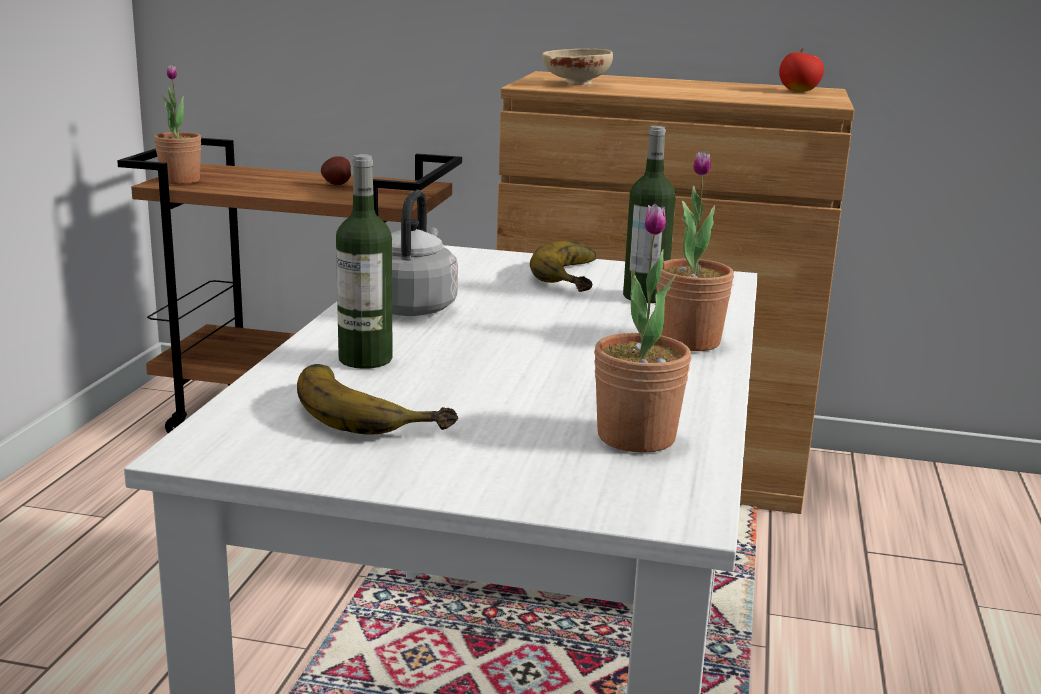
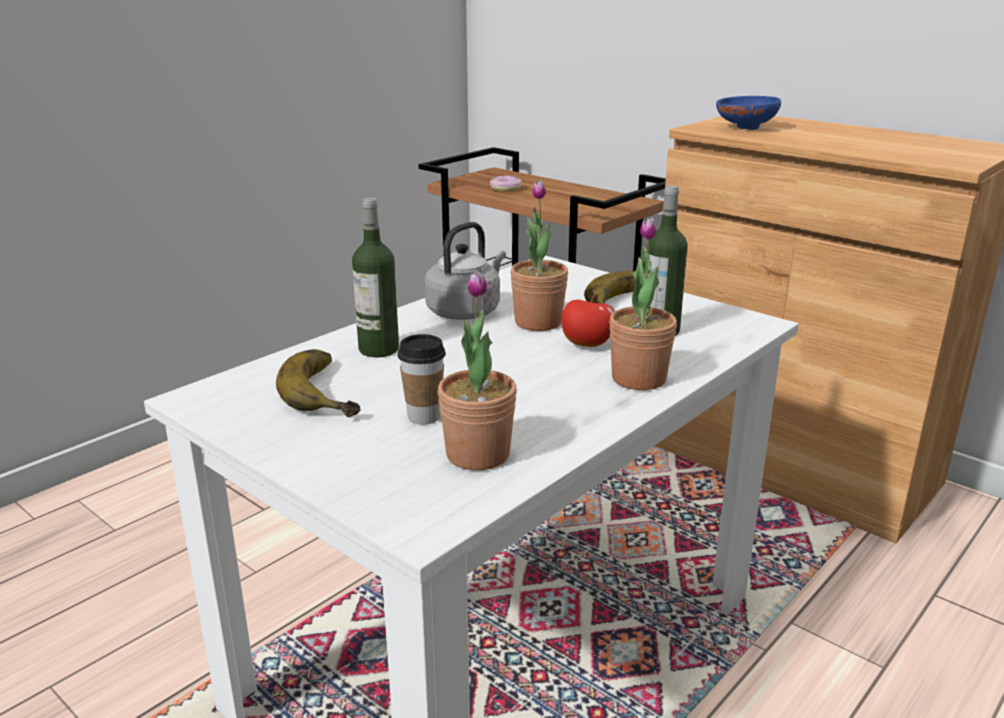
camera: 30 degrees right, 5 degrees up
(180, 180) = (464, 181): potted plant -> potted plant (538, 322)
(247, 184) = (505, 189): none -> donut
(336, 185) = (568, 195): potato -> none
(523, 414) = (424, 416): none -> cup
(574, 83) = (744, 127): beige bowl -> blue bowl
(799, 91) = (961, 147): apple -> apple (587, 345)

